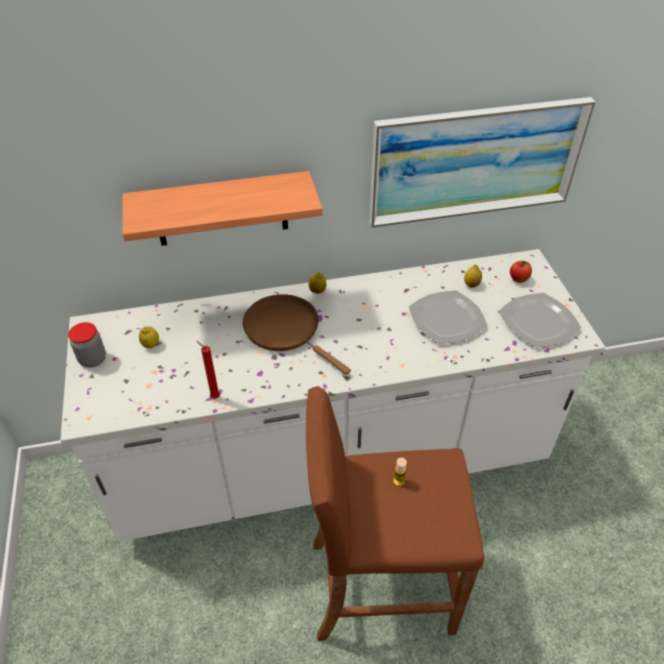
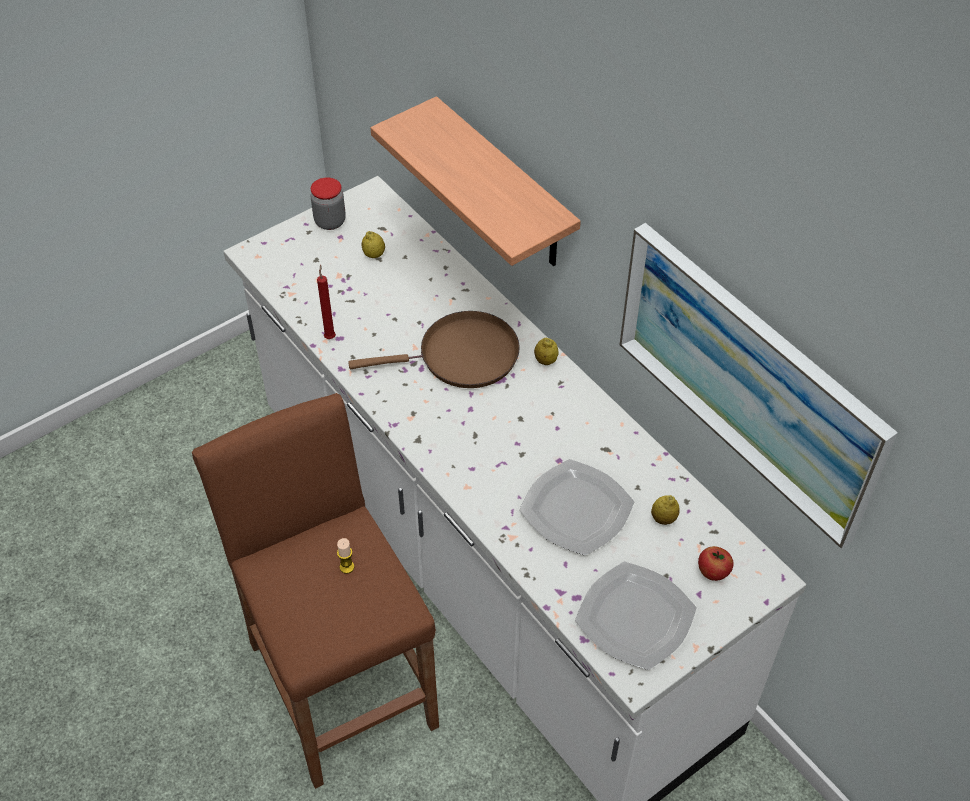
camera: 65 degrees right, 5 degrees up
(286, 329) = (462, 356): brown frying pan -> brown frying pan turned 60 degrees clockwise

